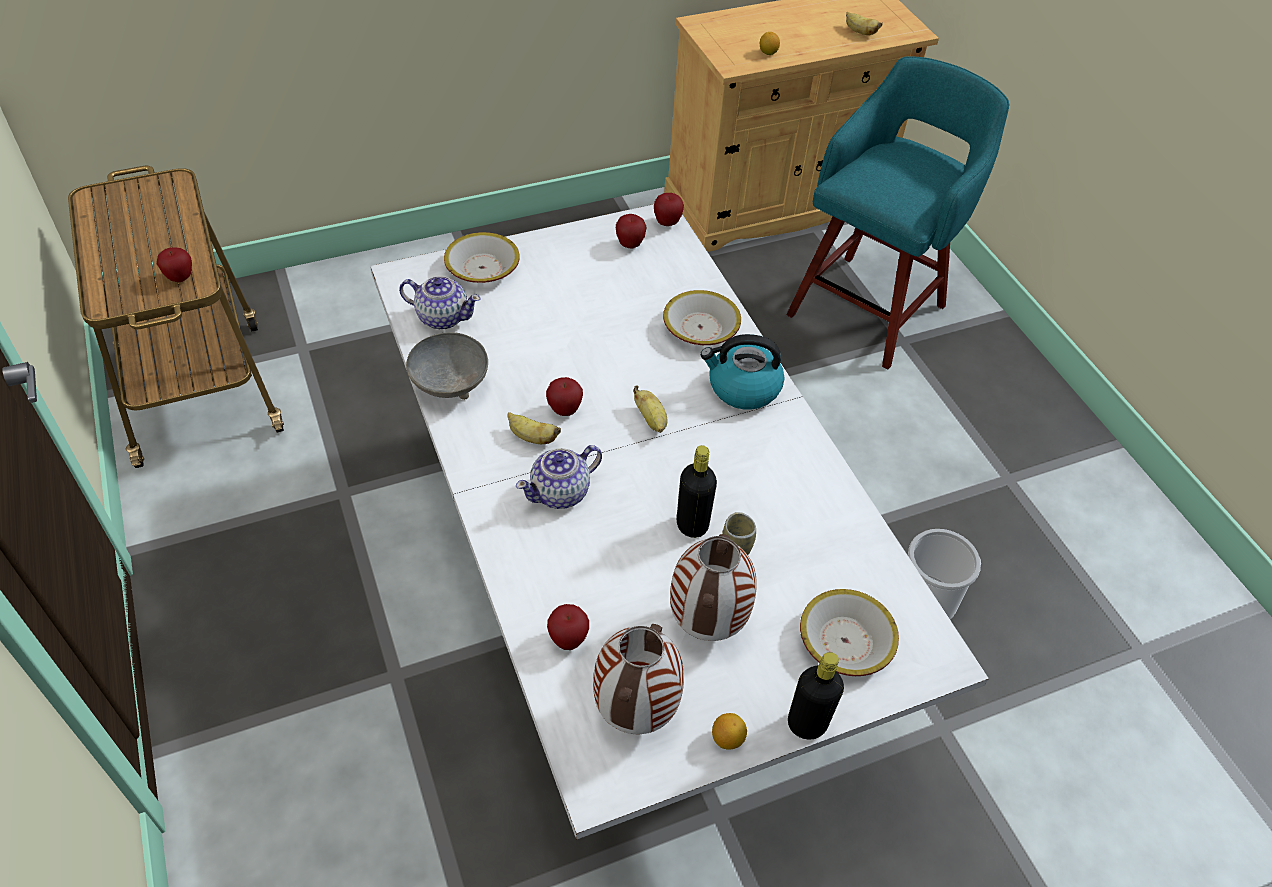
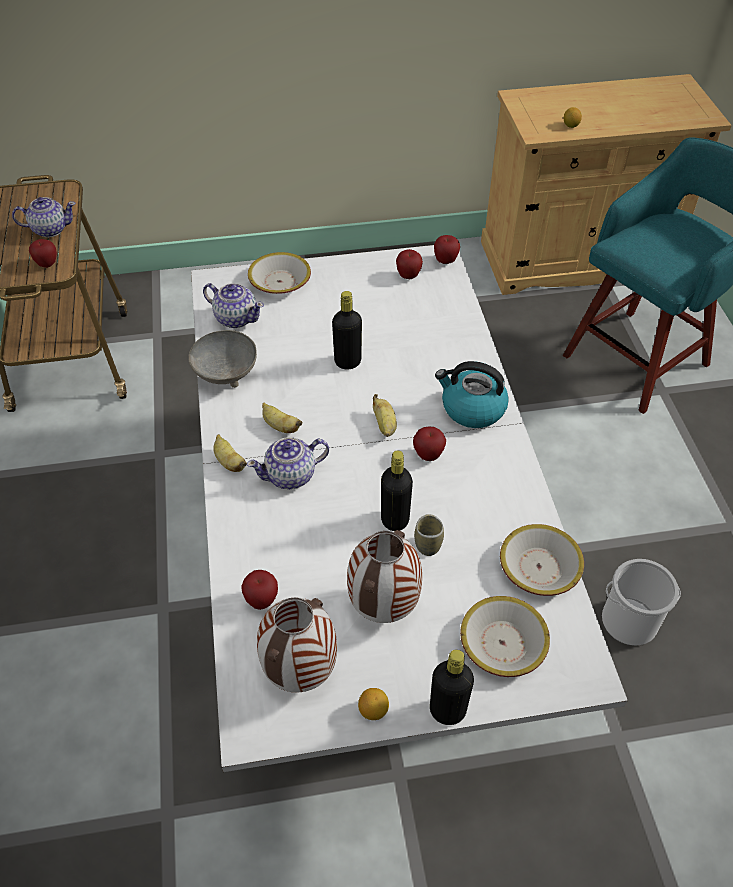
camera: 15 degrees right, 0 degrees up
(170, 234) = (50, 229): none -> teapot
(564, 410) = (314, 407): apple -> apple (428, 455)
(588, 352) = (347, 362): none -> black bottle
(700, 328) = (449, 353): bowl -> bowl (539, 567)
(859, 32) = (658, 114): banana -> banana (229, 462)

